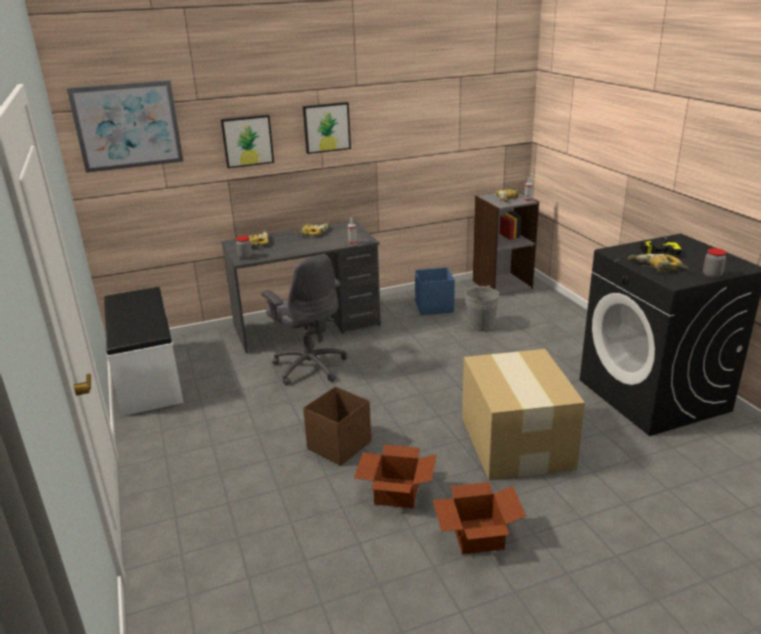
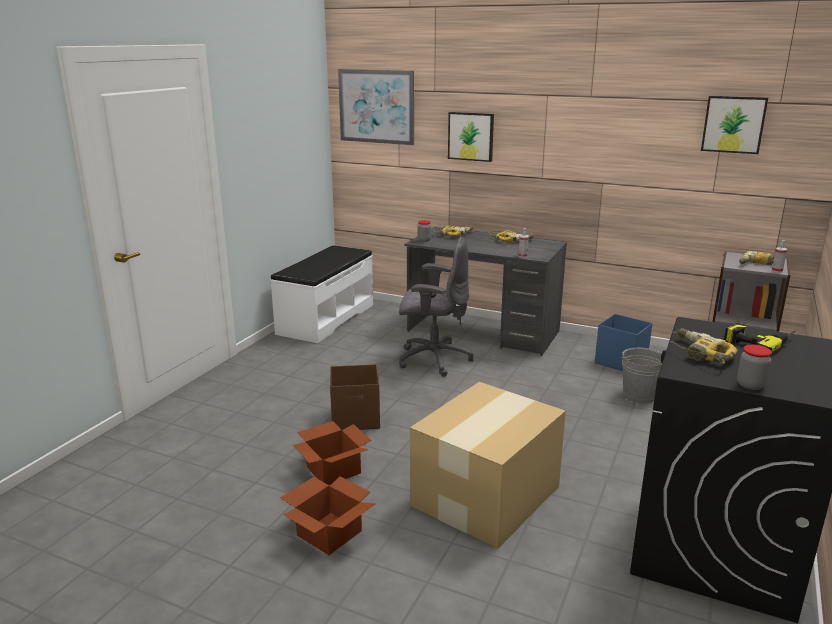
camera: 45 degrees right, 5 degrees down
(309, 366) = (433, 359): grey office chair -> grey office chair turned 90 degrees counterclockwise
(326, 127) = (550, 136): picture -> picture (733, 124)

